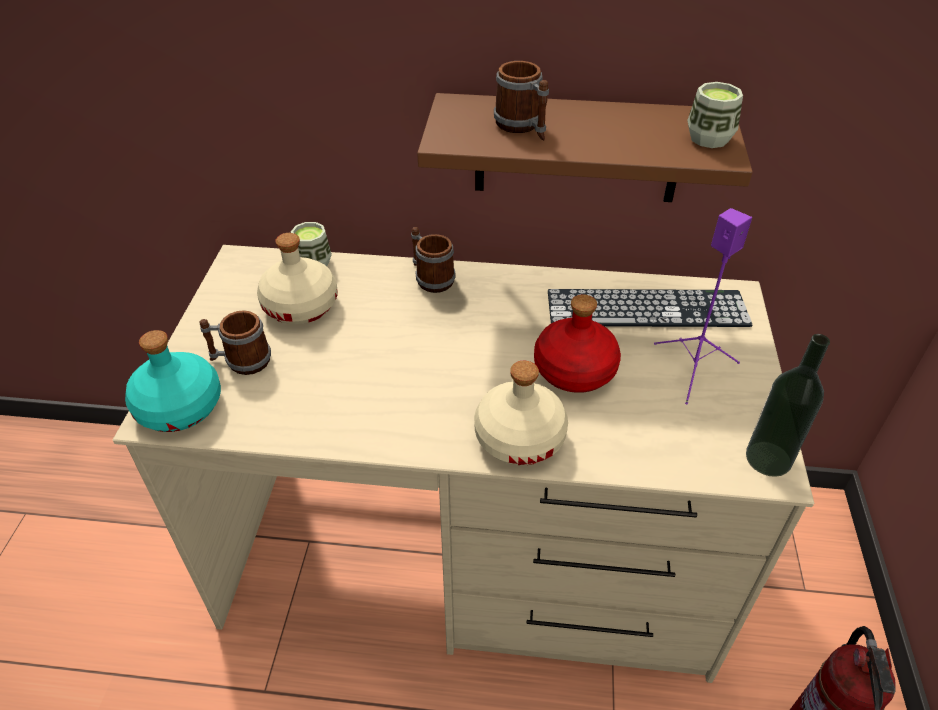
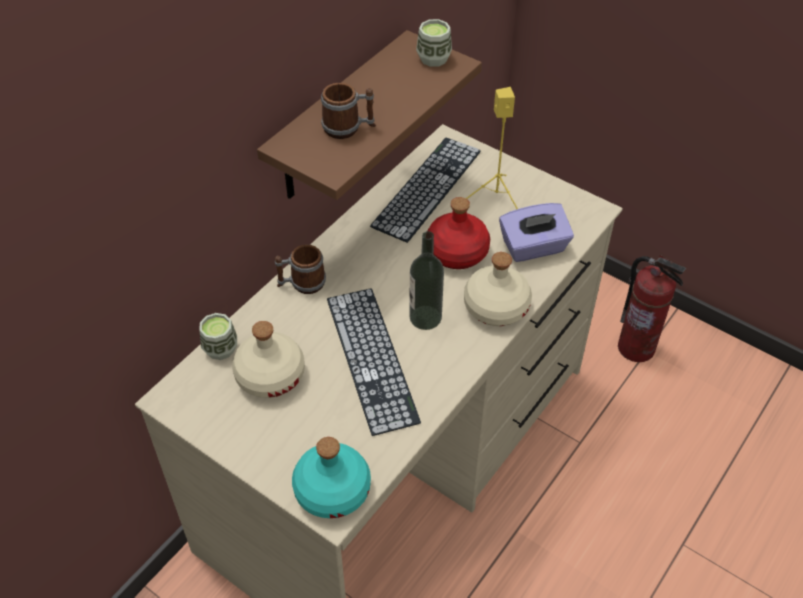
camera: 60 degrees left, 5 degrees up
(241, 361) = (308, 435): mug -> none
(368, 365) = (371, 358): none -> keyboard
(646, 435) = (533, 247): none -> purple tissue box
(694, 368) = (496, 197): purple speaker -> yellow speaker
(768, 458) = (583, 207): bottle -> bottle (425, 317)

